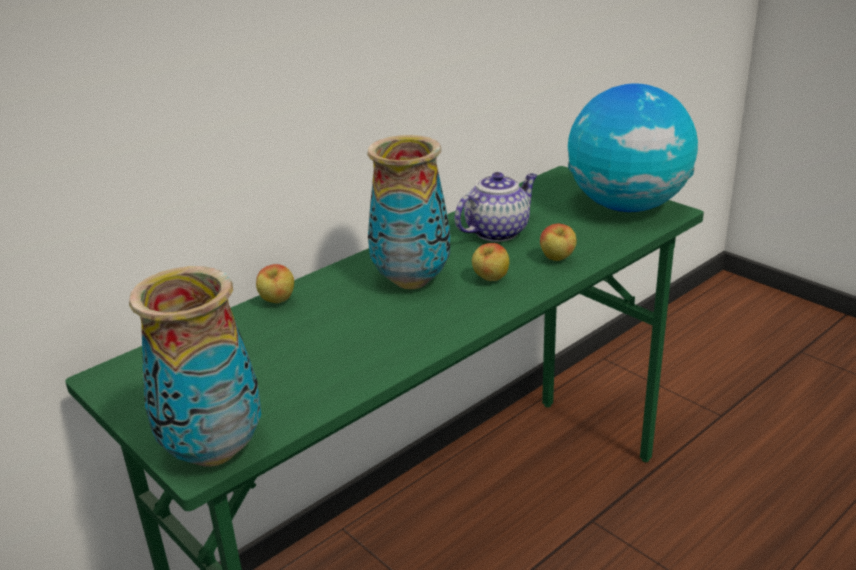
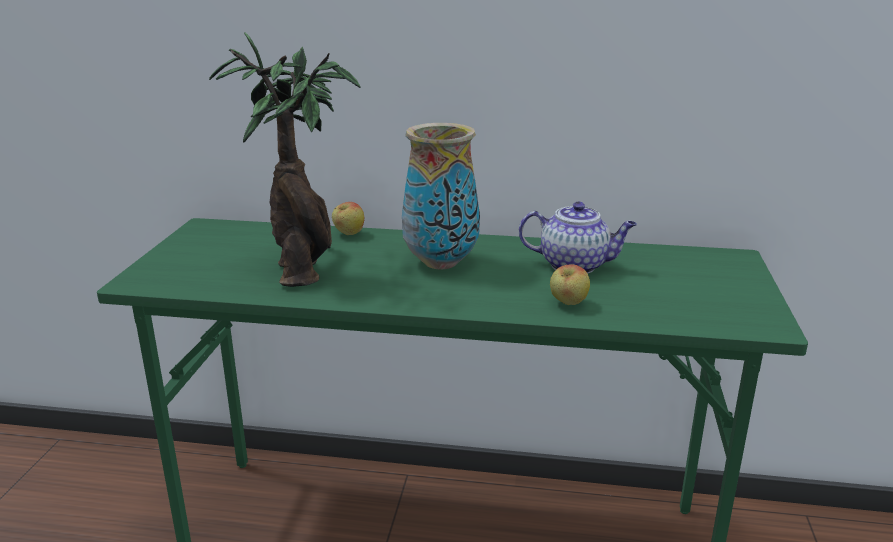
camera: 50 degrees right, 5 degrees down
(213, 452) = (151, 281): vase -> none
(326, 351) = (304, 270): none -> potted plant
(490, 280) = (488, 289): apple -> none
(627, 206) = (734, 302): globe -> none

